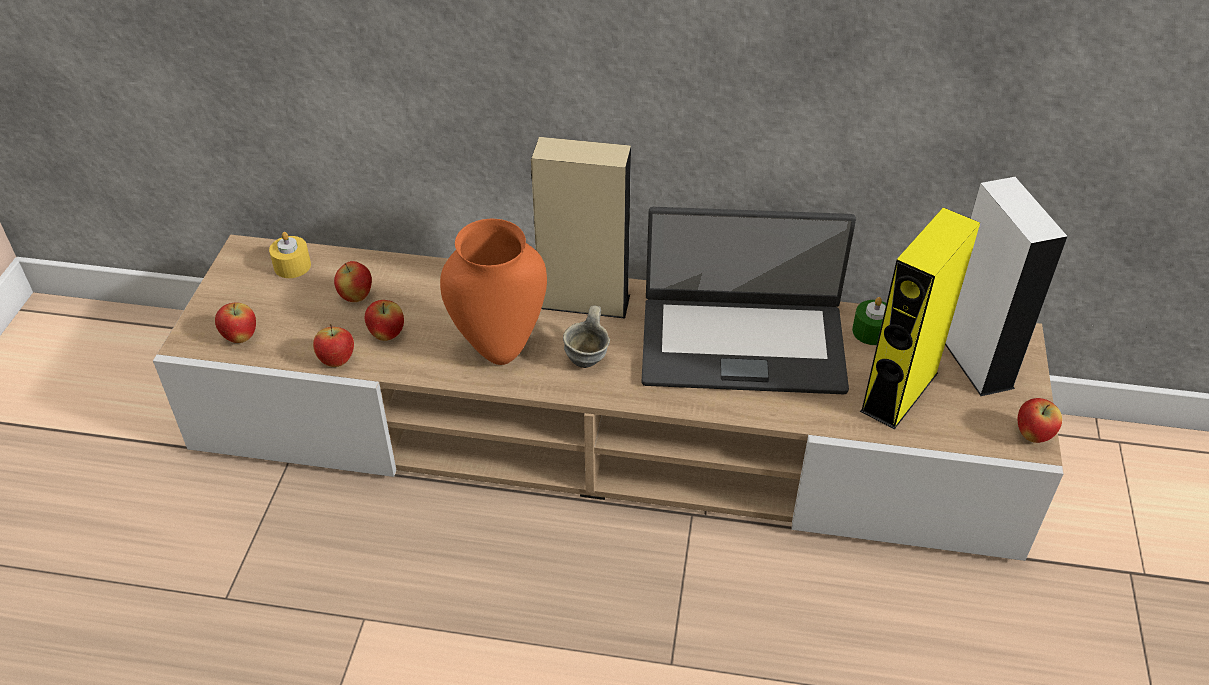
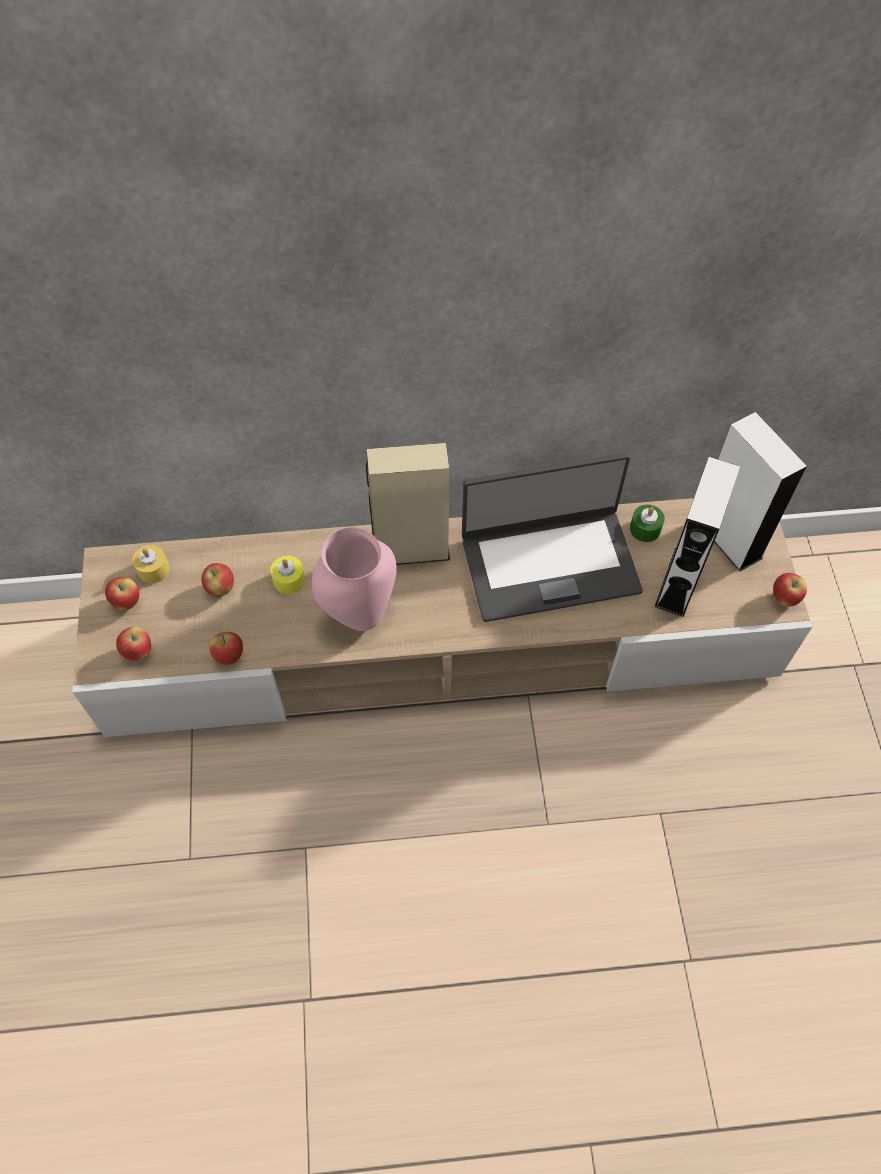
camera: 15 degrees left, 15 degrees up
(387, 335) = (261, 621): apple -> apple (127, 602)
(434, 303) = (289, 580): none -> yellow candle
(500, 349) = (359, 613): orange vase -> pink vase
(590, 358) = (434, 605): grey mug -> none
(899, 392) = (679, 581): yellow speaker -> white speaker

